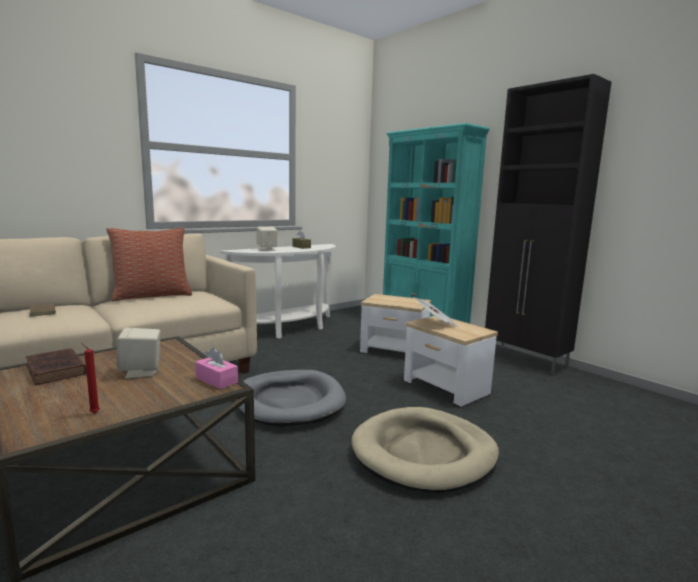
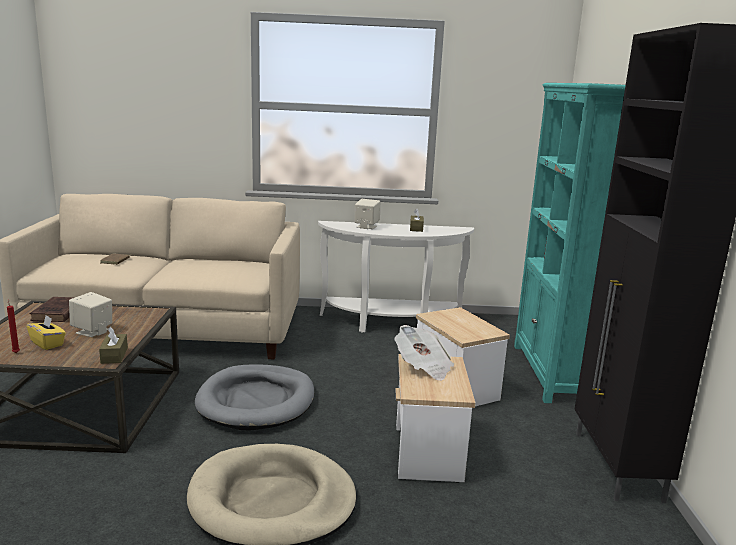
camera: 40 degrees right, 5 degrees up
(114, 395) = (48, 343): none -> yellow tissue box
(152, 296) = (214, 261): pillow -> none
(216, 380) = (114, 355): pink tissue box -> brown tissue box

